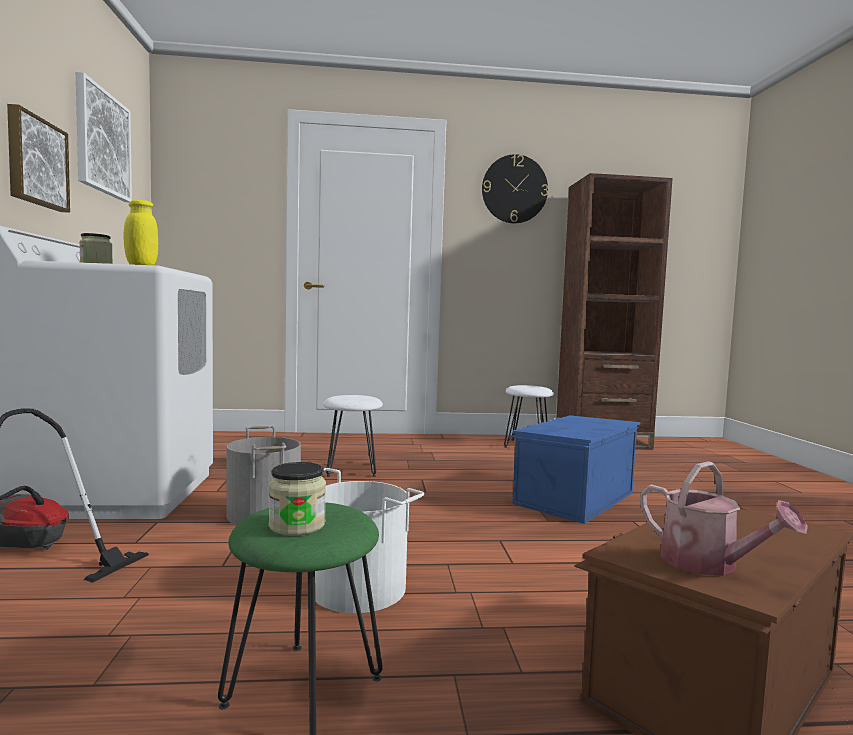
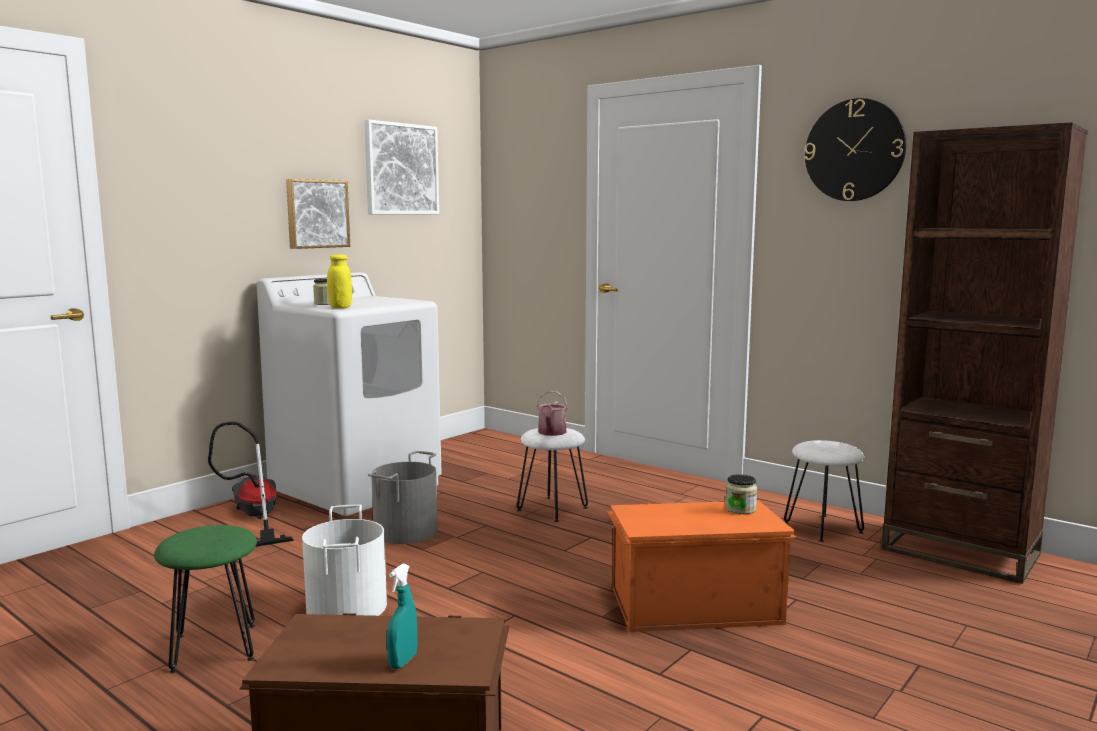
camera: 45 degrees right, 5 degrees up
(297, 525) = (191, 539): jar -> jar (740, 509)
(572, 498) = (693, 604): blue storage box -> orange storage box
(708, 564) = (315, 648): watering can -> watering can (551, 433)
(778, 543) = (403, 661): none -> turquoise spray bottle

